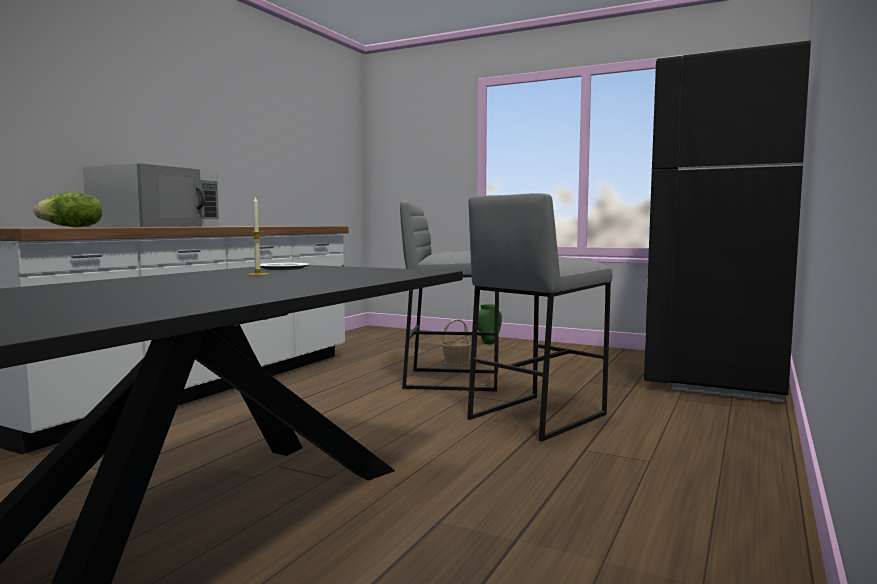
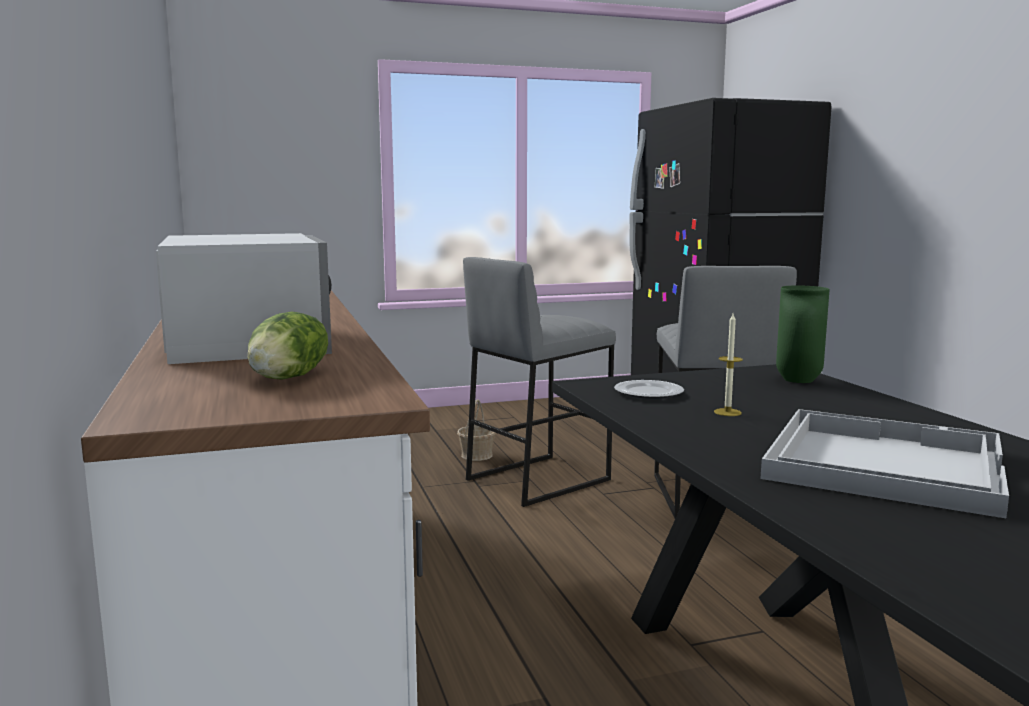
camera: 45 degrees left, 5 degrees up
(163, 288) = (882, 463): none -> white tray
(488, 343) = (435, 420): green vase -> green vase (797, 380)

